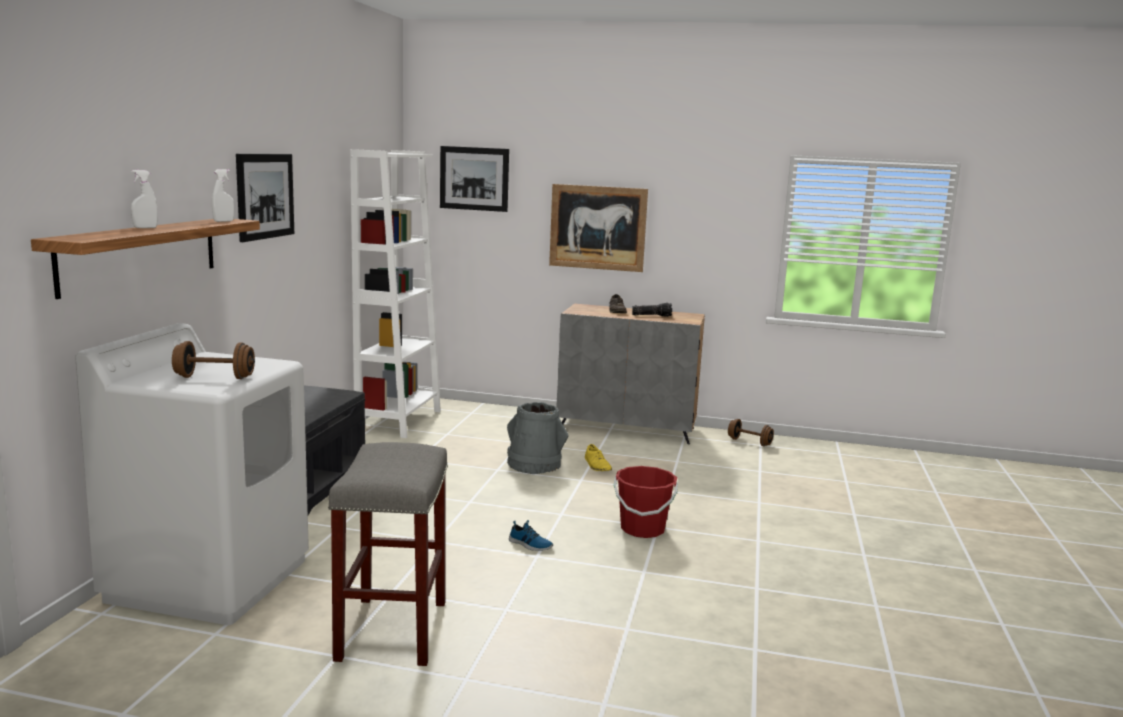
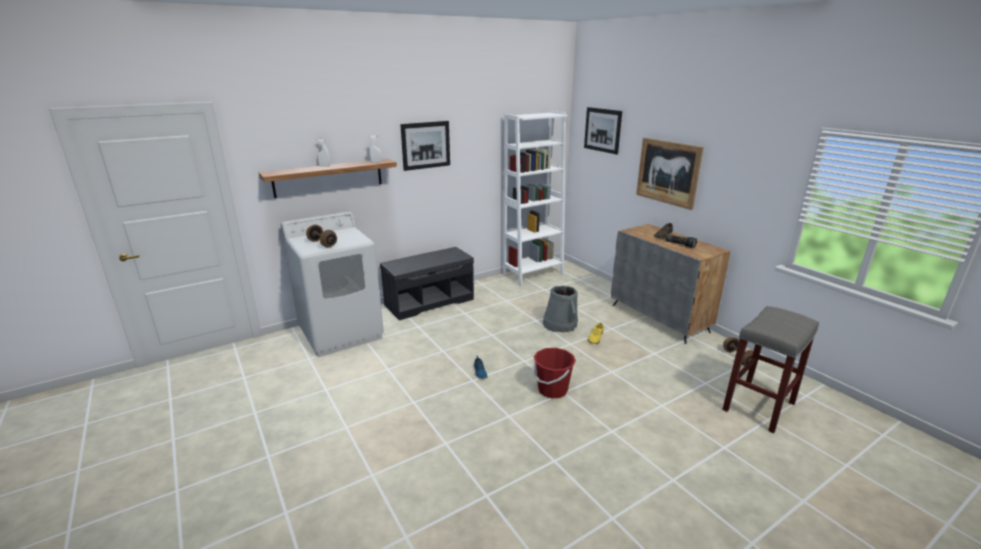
camera: 45 degrees right, 10 degrees up
(392, 629) = (359, 388): grey stool -> grey stool (758, 406)

